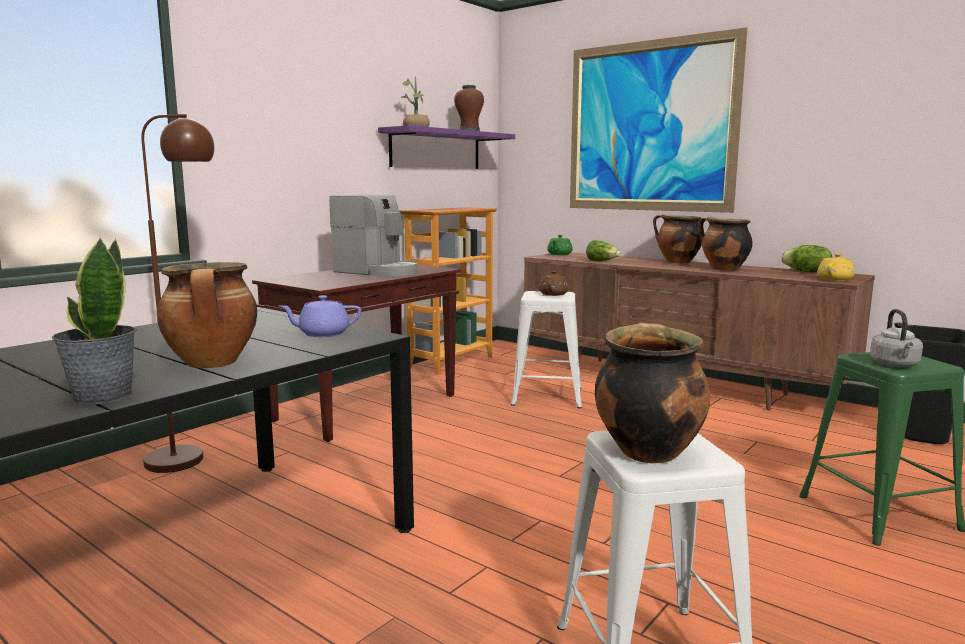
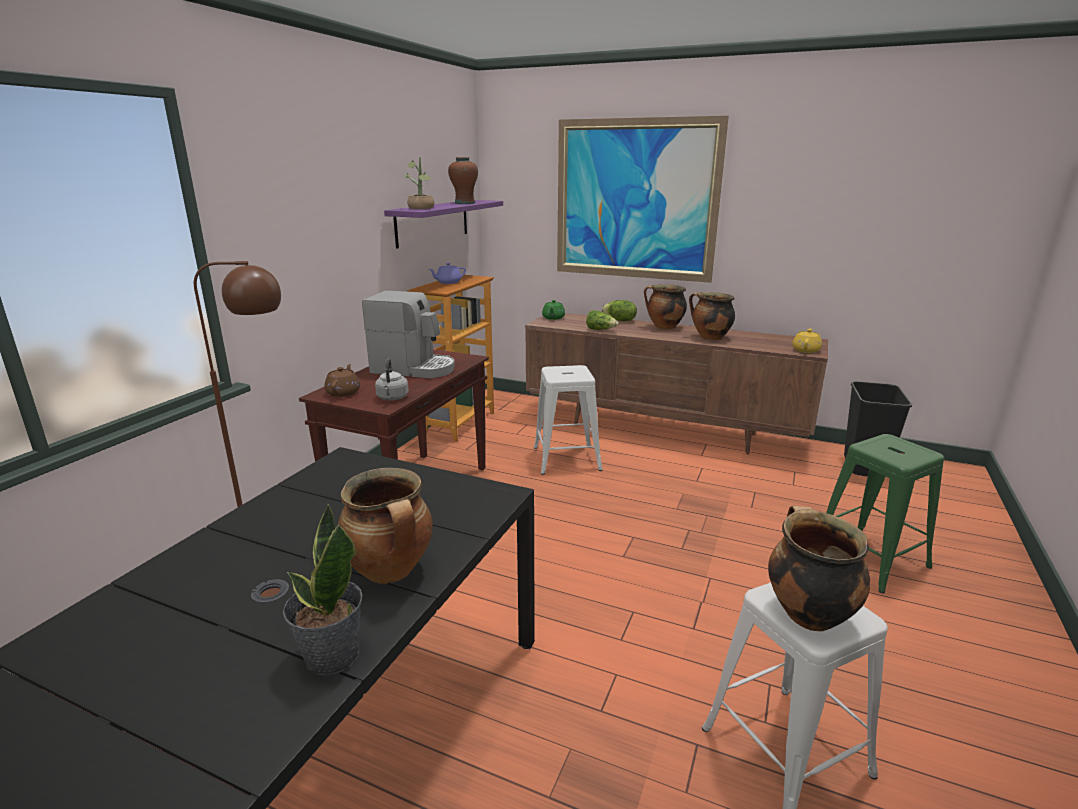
camera: 15 degrees left, 10 degrees up
(322, 334) = (450, 496): purple teapot -> purple teapot (448, 282)
(553, 294) = (571, 371): brown teapot -> brown teapot (343, 392)
(806, 272) = (776, 338): lettuce -> lettuce (619, 320)
(895, 365) = (898, 457): grey kettle -> grey kettle (392, 398)

